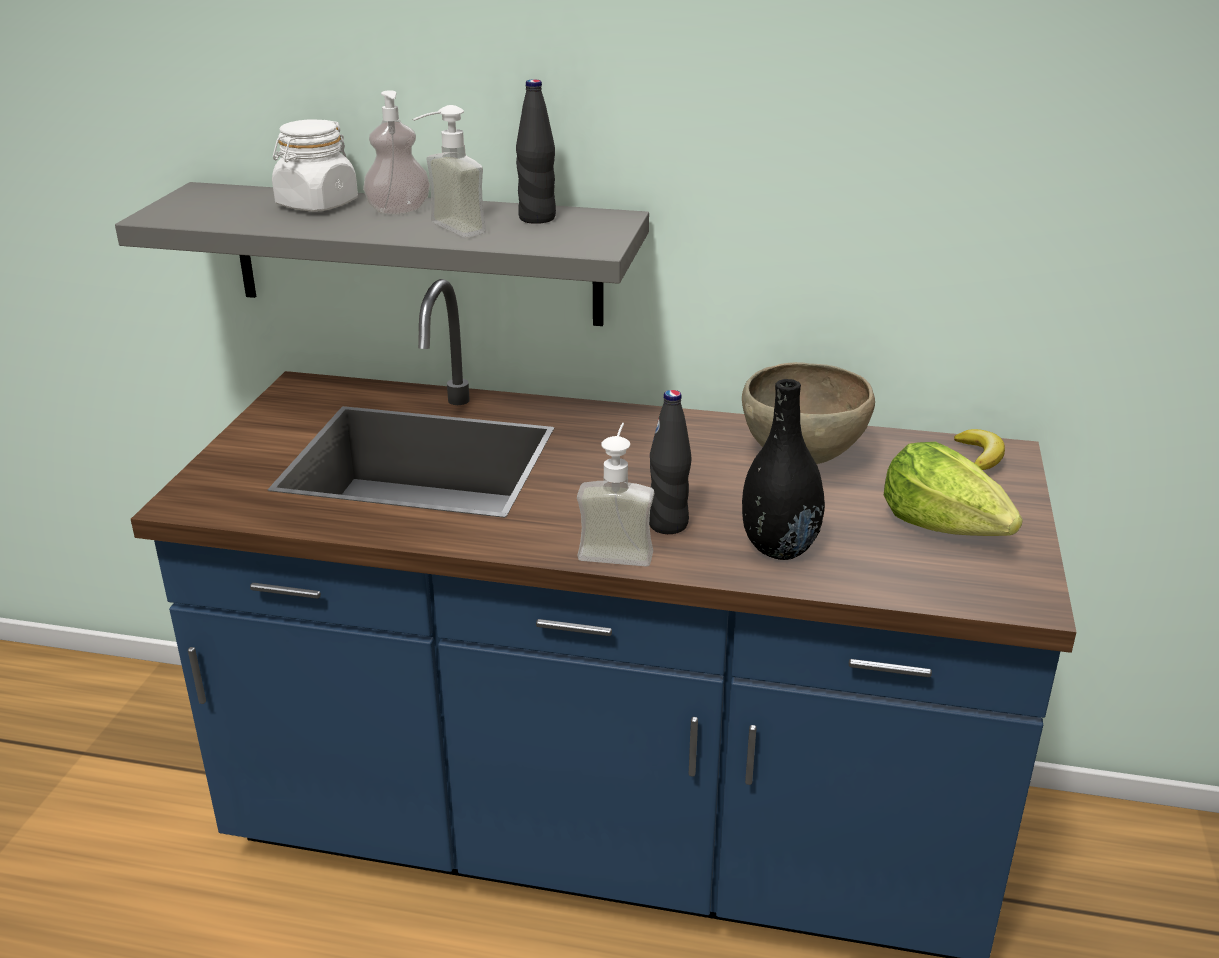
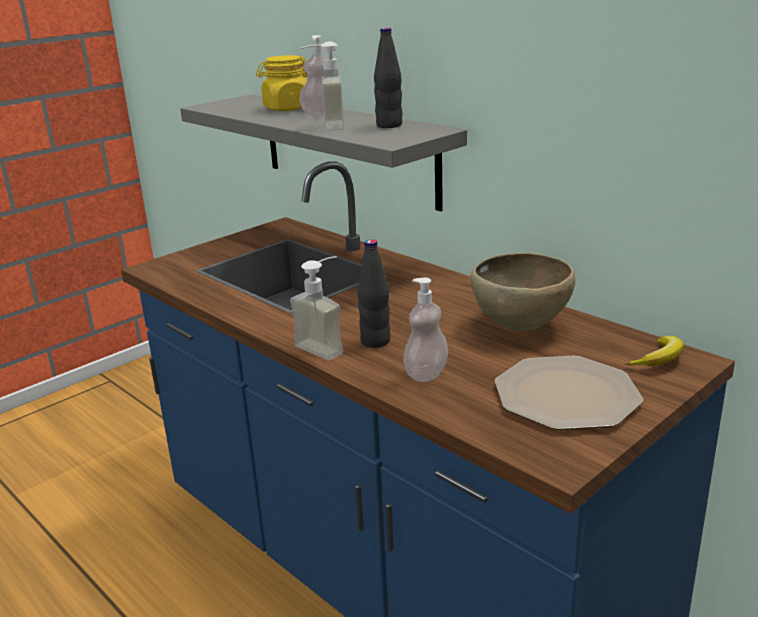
camera: 35 degrees right, 5 degrees down
(317, 204) = (287, 108): white jar -> yellow jar
(779, 547) = (426, 374): black vase -> soap dispenser
(944, 526) = (567, 394): lettuce -> plate

